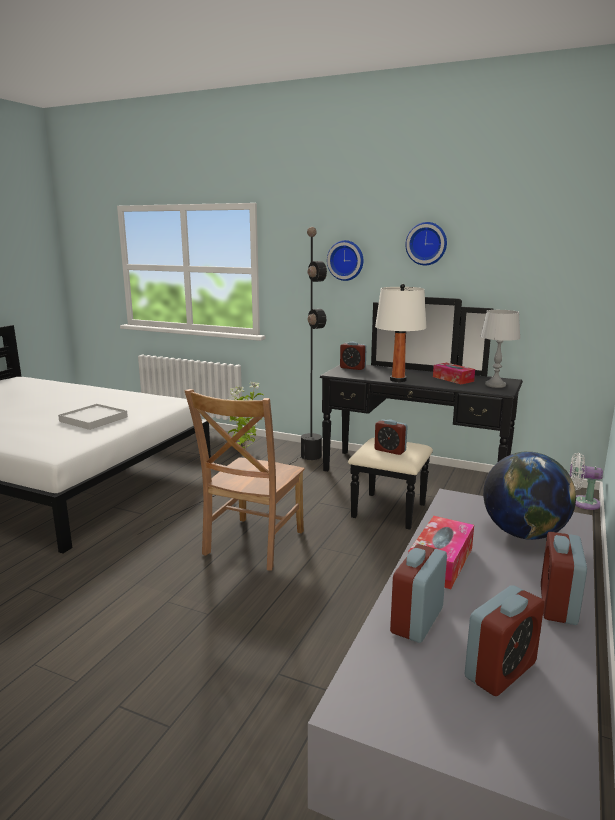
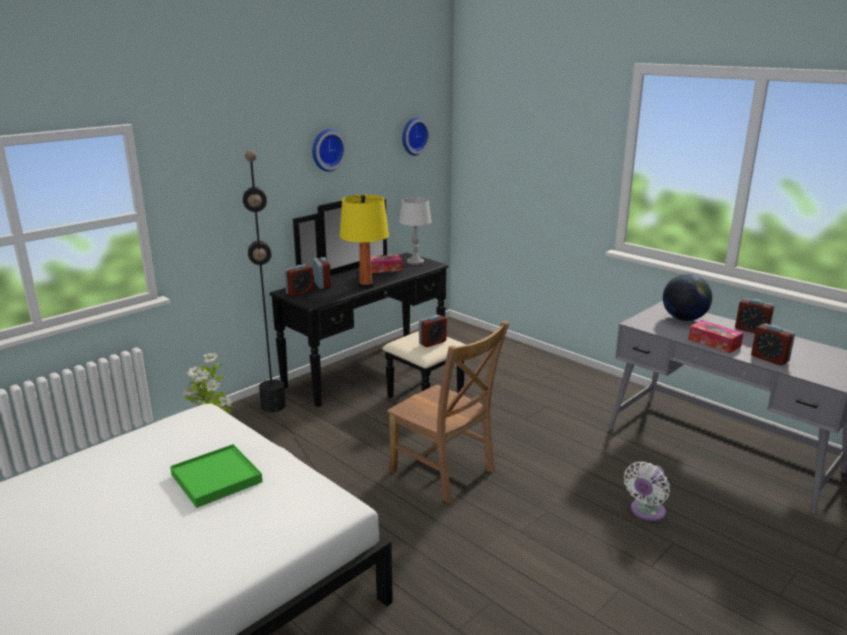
camera: 70 degrees left, 5 degrees up
(93, 419) = (216, 478): white tray -> green tray
(346, 260) = (255, 180): wall clock -> wall clock (413, 136)
(398, 380) = (365, 285): white table lamp -> yellow table lamp
(500, 670) = (803, 352): alarm clock -> alarm clock (322, 285)
(581, 502) = (463, 327): white fan -> white fan (646, 512)

